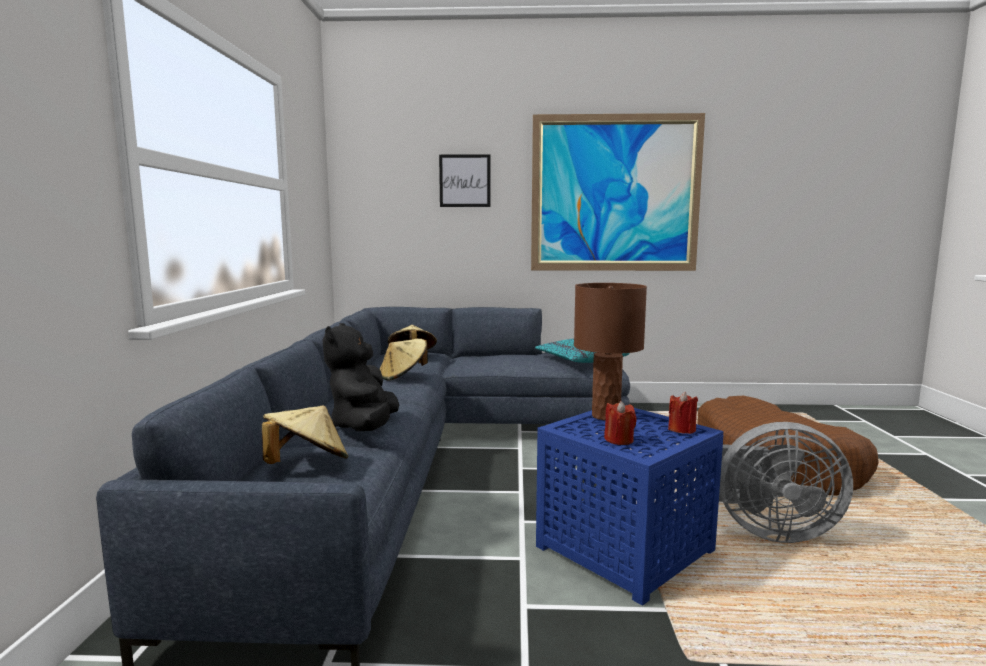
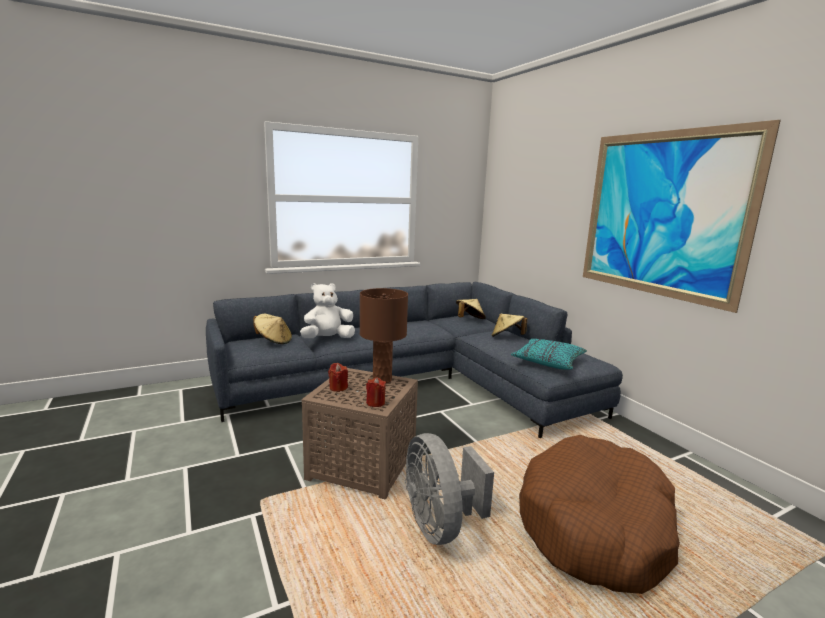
camera: 60 degrees right, 5 degrees up
(365, 427) = (327, 339): black plush toy -> white plush toy
(403, 376) = (421, 327): beige hat -> beige hat (507, 337)
(465, 181) = (550, 195): picture -> none
(624, 547) = (364, 464): blue side table -> brown side table

